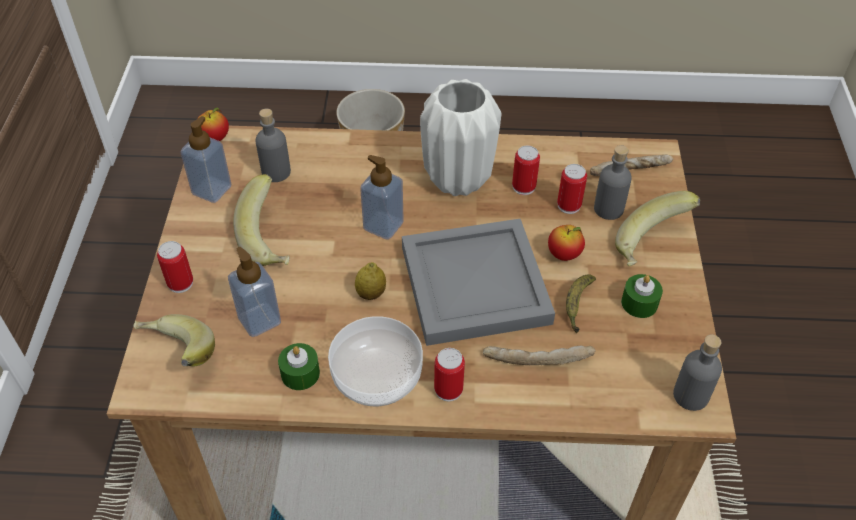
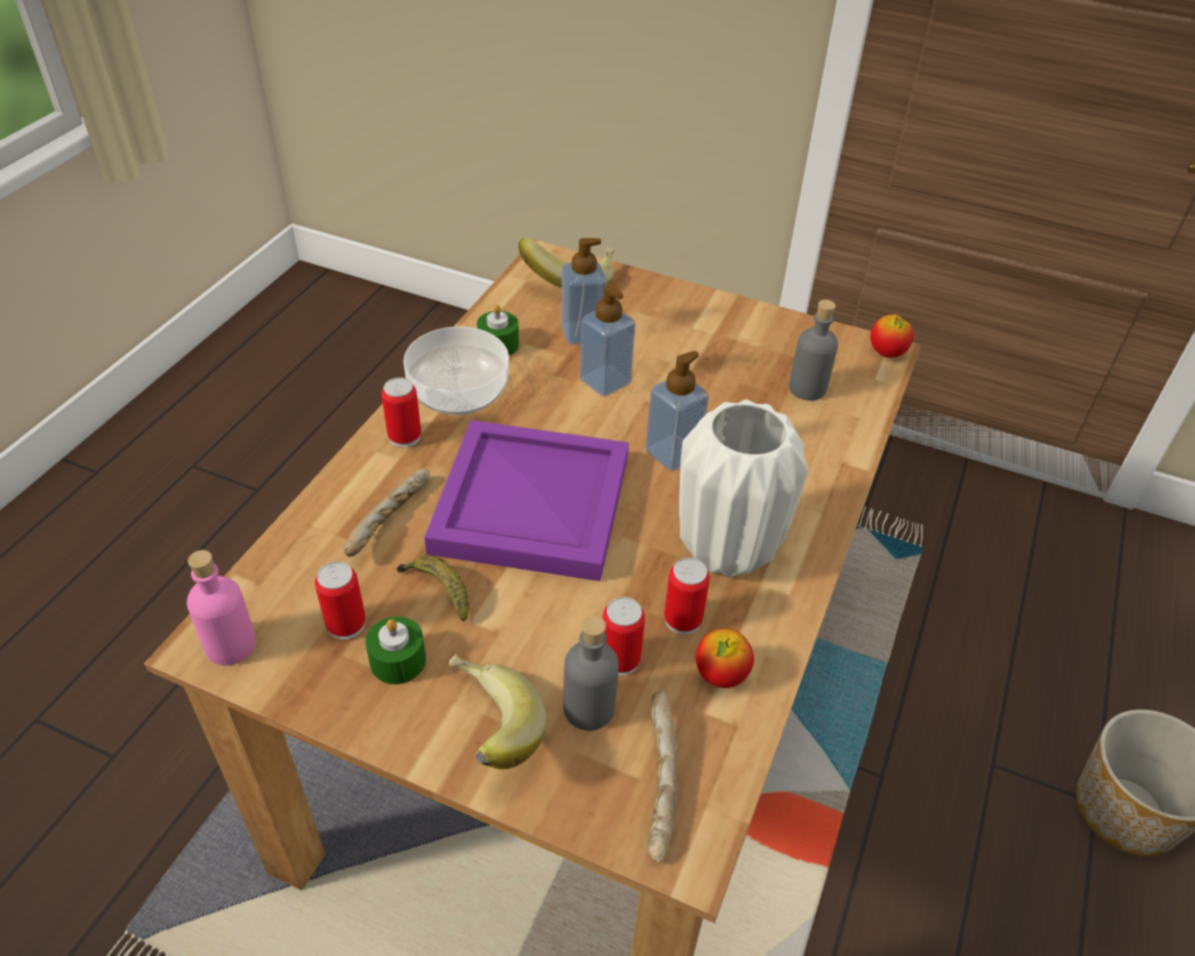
camera: 110 degrees right, 5 degrees down
(180, 283) = (661, 295): can -> can (346, 624)
(212, 190) = (794, 336): soap dispenser -> soap dispenser (605, 381)
(271, 240) = (692, 362): banana -> none
(371, 293) = (570, 416): lemon -> none
(472, 283) = (535, 503): grey tray -> purple tray
(564, 254) = (529, 613): apple -> apple (720, 675)
(690, 395) = (231, 645): grey bottle -> pink bottle

